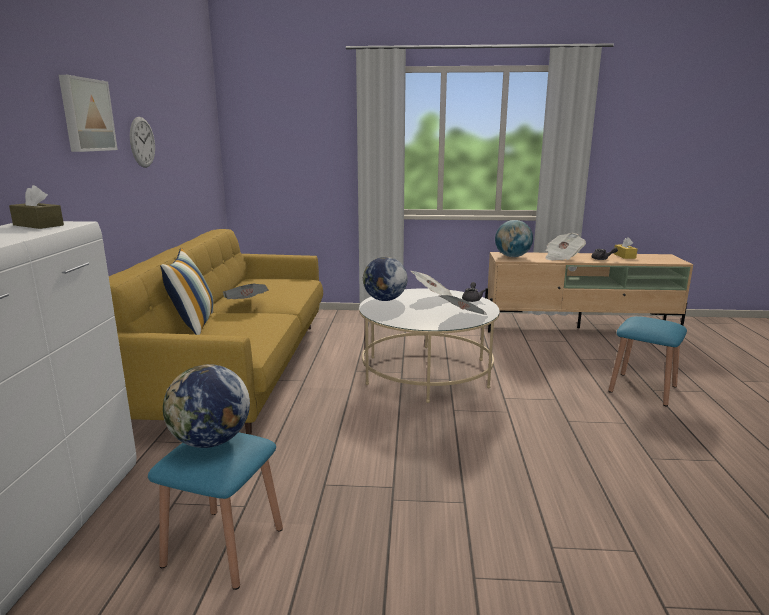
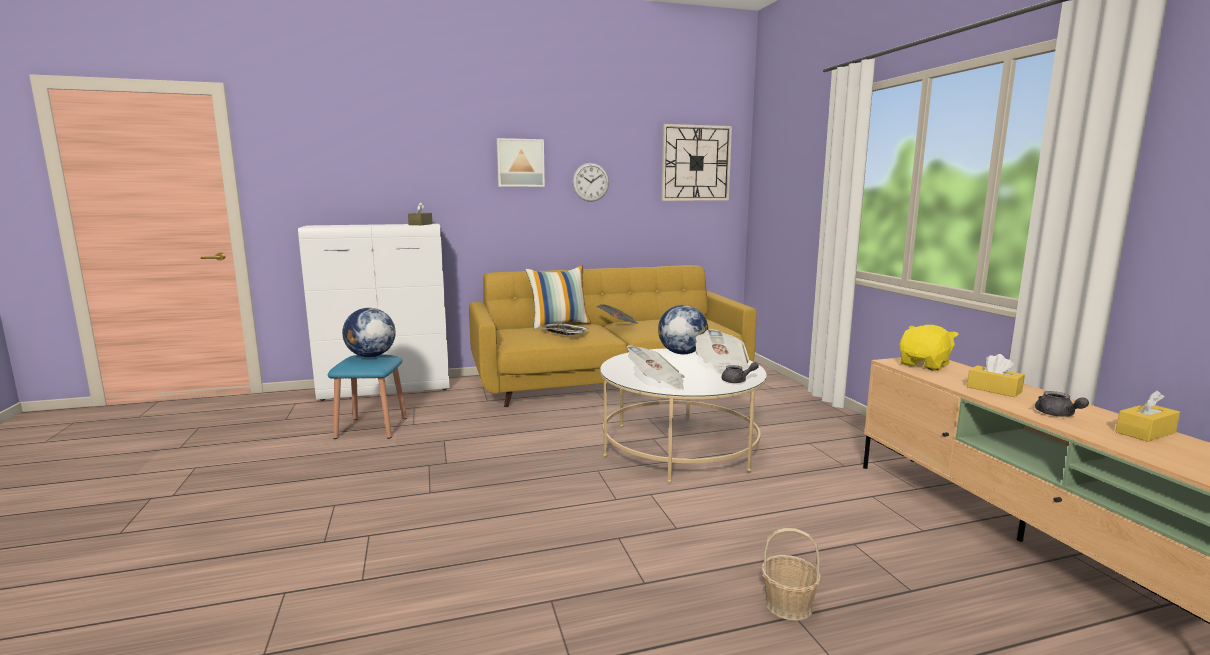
camera: 70 degrees right, 5 degrees down
(196, 119) = (696, 163): none -> wall clock
(248, 326) = (563, 332): none -> tray
(512, 256) = (924, 365): globe -> yellow plush toy
(562, 257) = (994, 389): newspaper -> yellow tissue box
(642, 389) = (788, 605): blue stool -> basket

